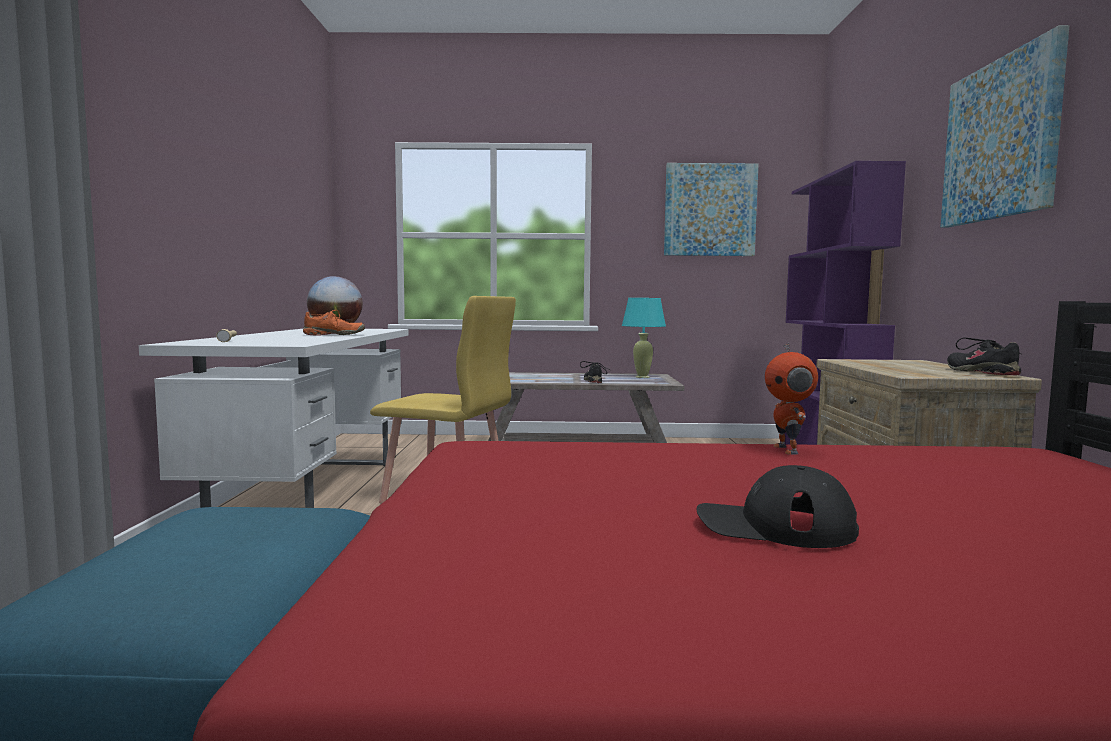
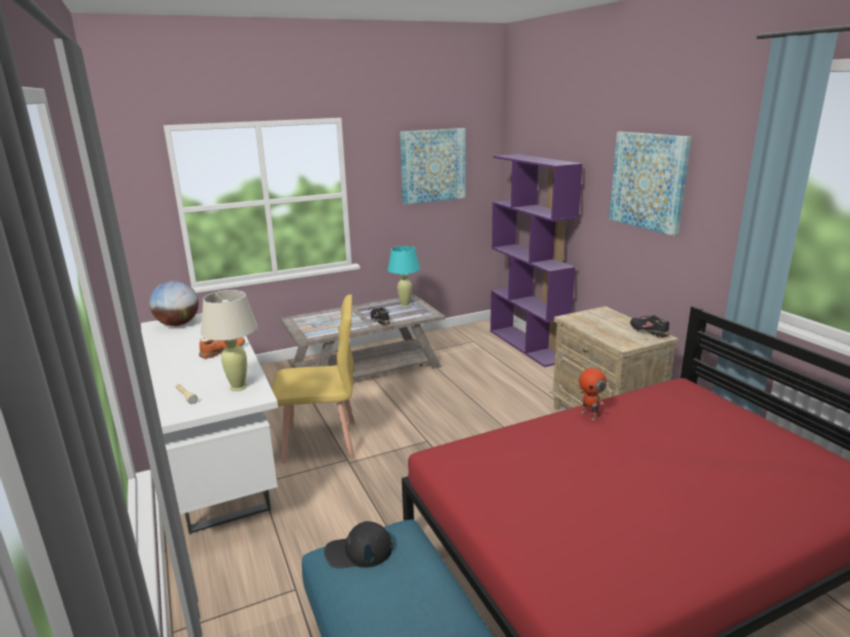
camera: 25 degrees left, 15 degrees up
(291, 341) = (238, 387): none -> beige table lamp
(774, 526) = (641, 495): black cap -> black cap (358, 551)

